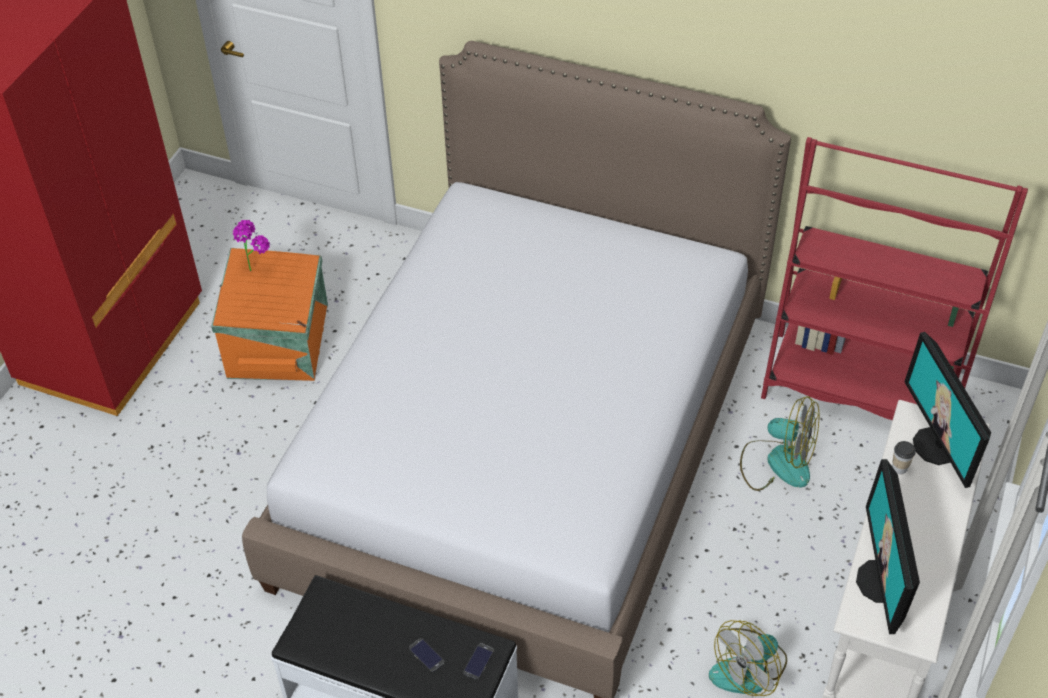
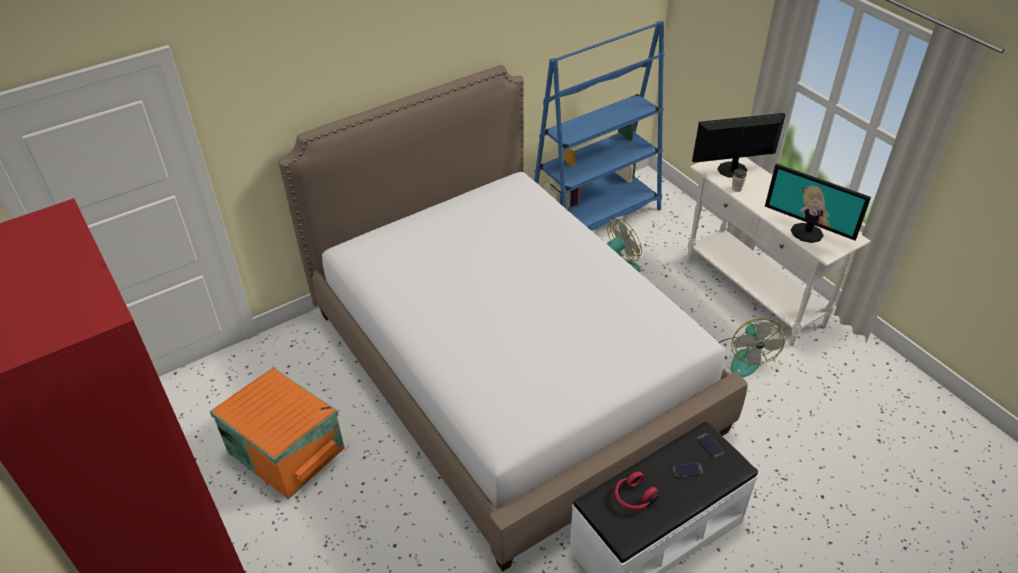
camera: 55 degrees left, 5 degrees down
(256, 266) = (246, 405): potted plant -> none
(353, 623) = (633, 497): none -> red headphones
(860, 389) = (595, 216): red bookcase -> blue bookcase
(936, 446) = (732, 170): monitor -> monitor turned 150 degrees clockwise

